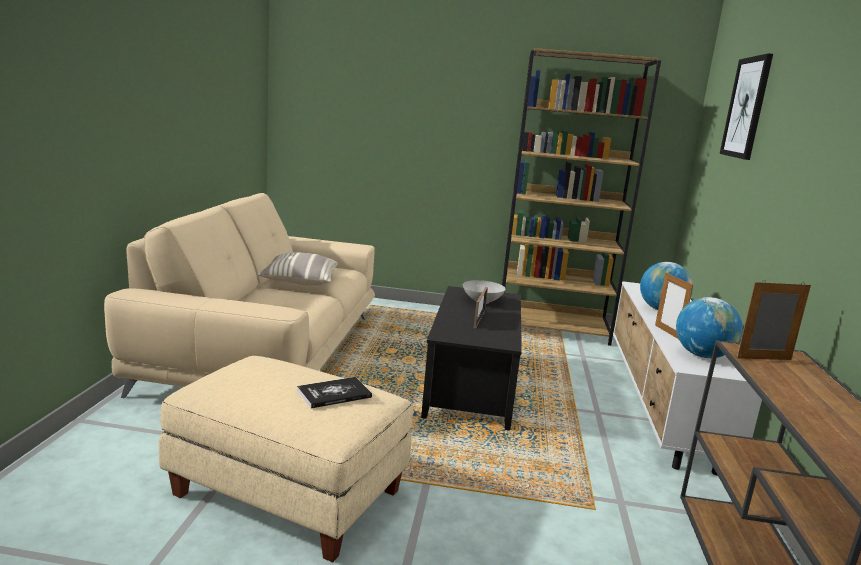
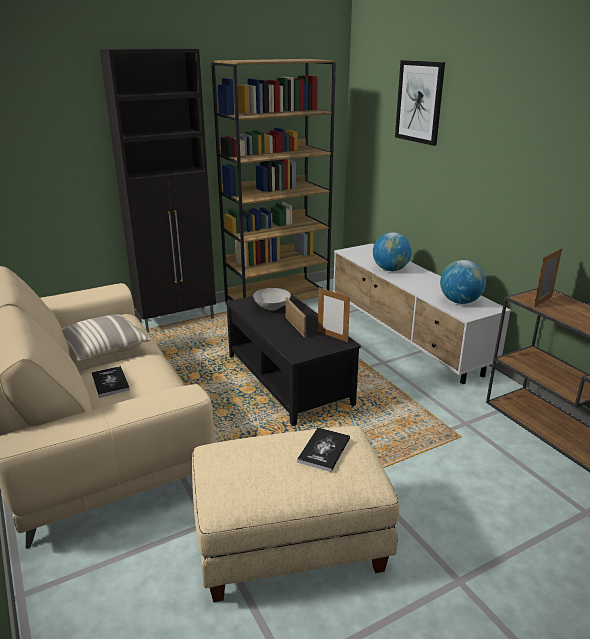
camera: 35 degrees left, 10 degrees up
(266, 299) = (110, 382): none -> book
(436, 311) = (178, 320): none -> black cabinet
(667, 332) = (420, 289): picture frame -> picture frame (332, 336)

